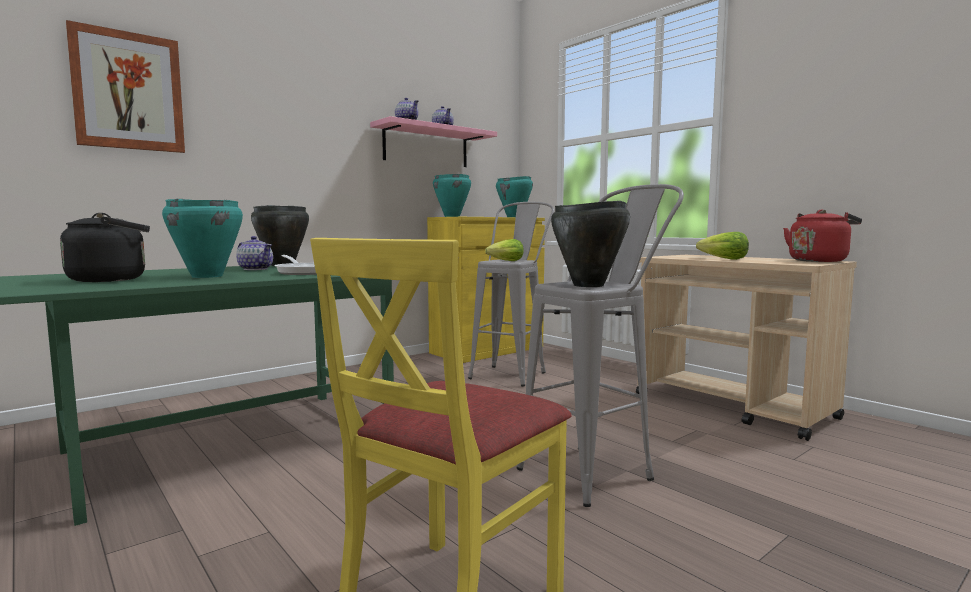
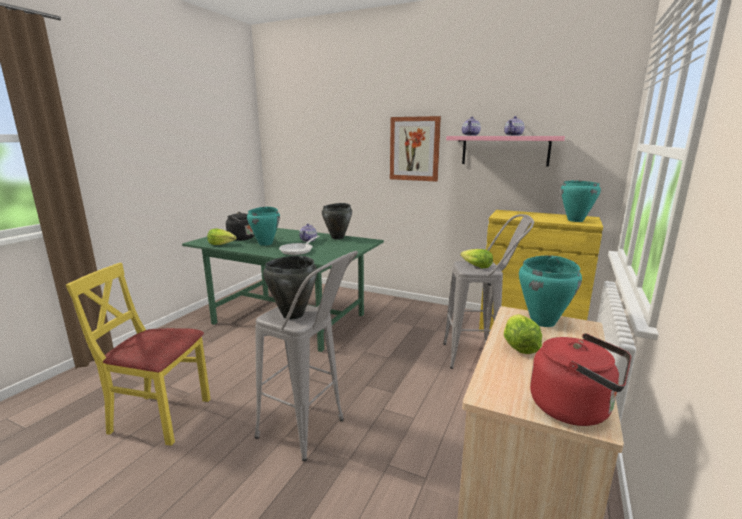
camera: 65 degrees right, 10 degrees up
(114, 285) = (222, 244): none -> lettuce
(128, 91) = (322, 136): picture -> picture (414, 149)
(452, 216) = (508, 213): turquoise cooking pot -> turquoise cooking pot (543, 322)

